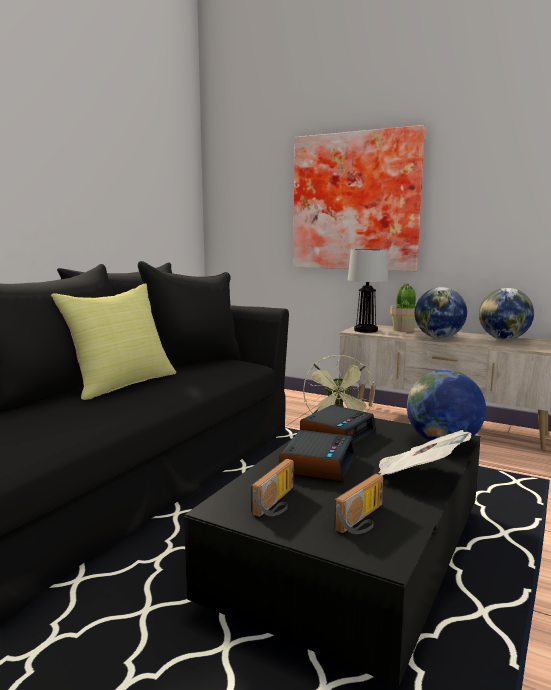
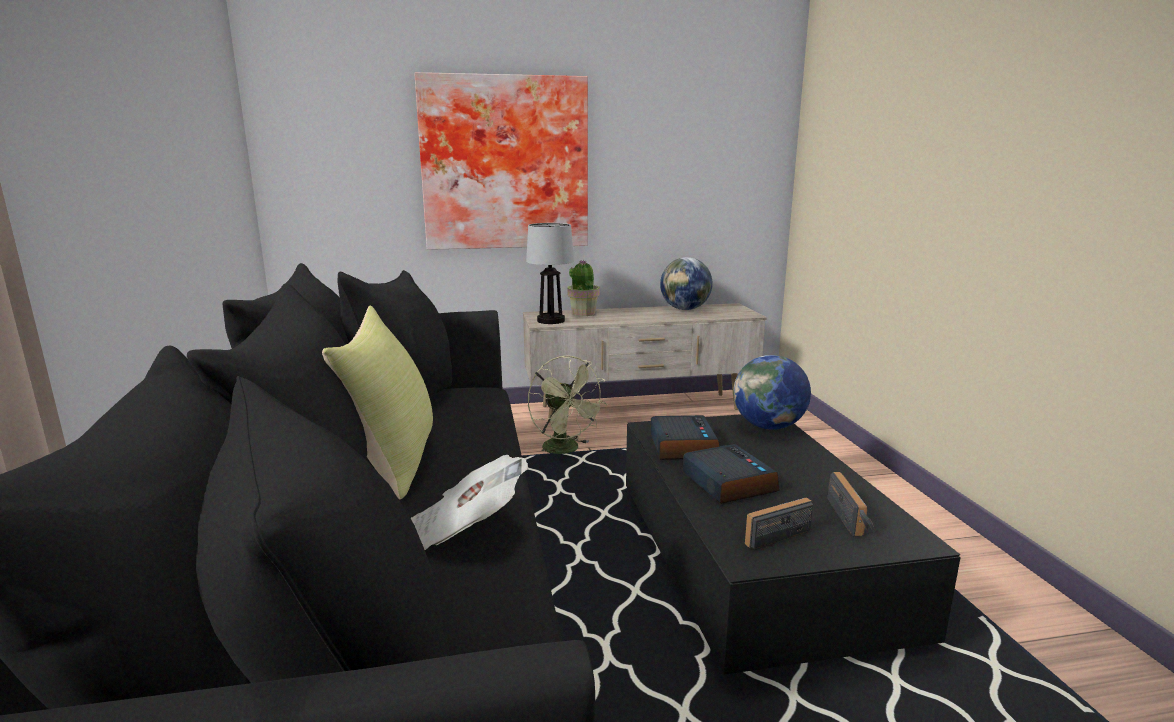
camera: 40 degrees left, 5 degrees up
(278, 503) = (775, 533): radio -> radio turned 105 degrees counterclockwise
(418, 476) = (809, 463): newspaper -> newspaper (466, 529)
(438, 337) = (634, 317): globe -> none

